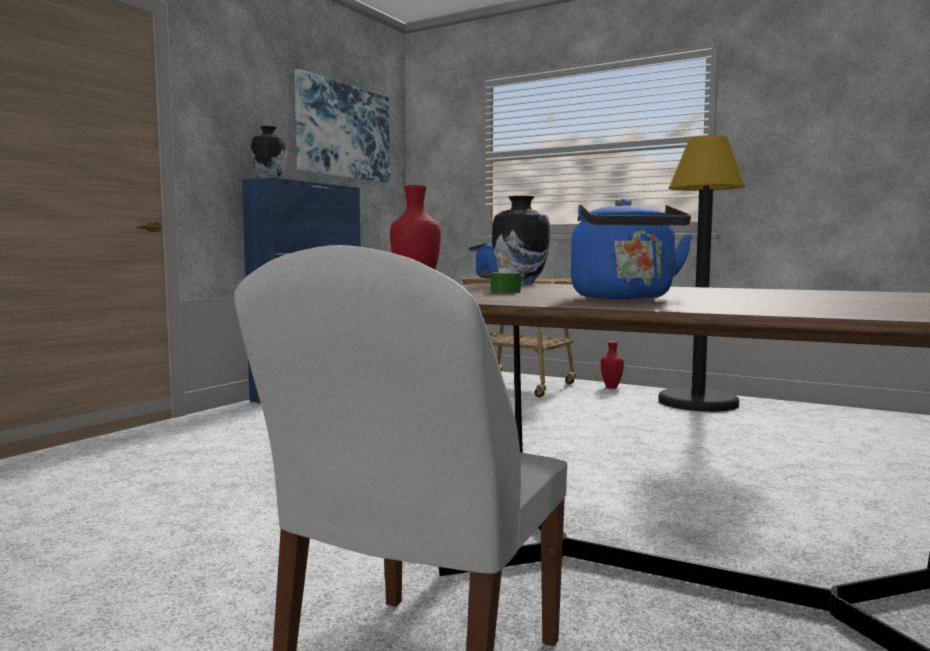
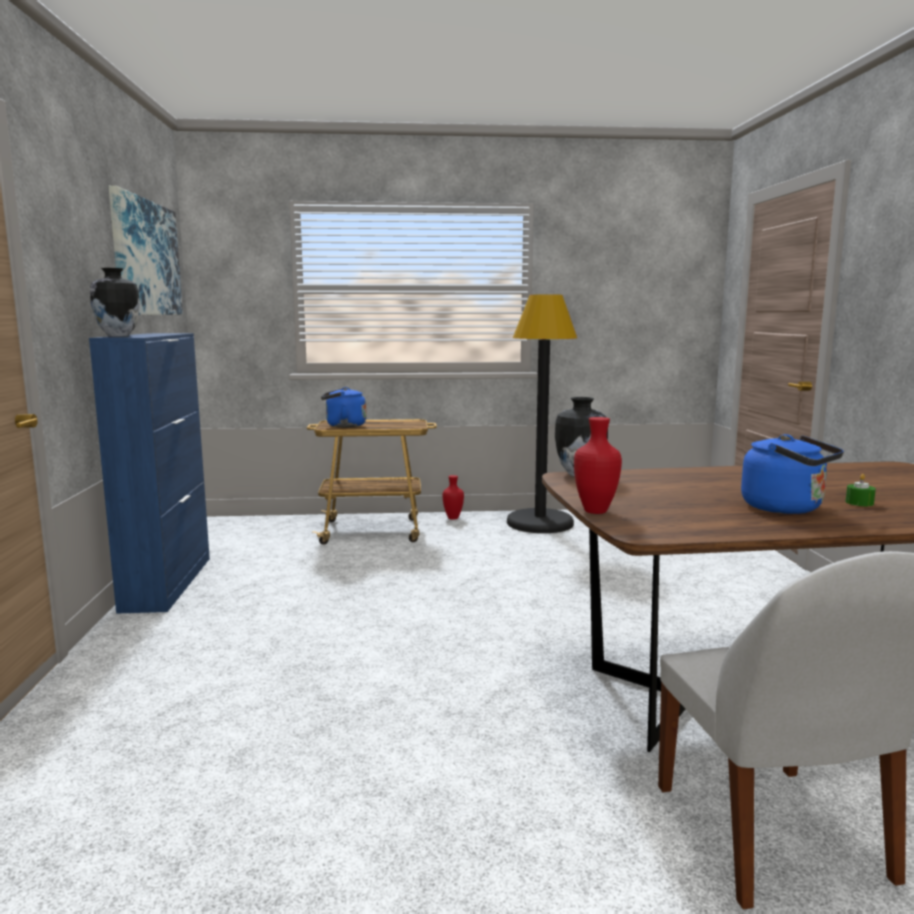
camera: 35 degrees left, 5 degrees up
(505, 292) = (669, 505): green candle -> green candle (859, 503)

